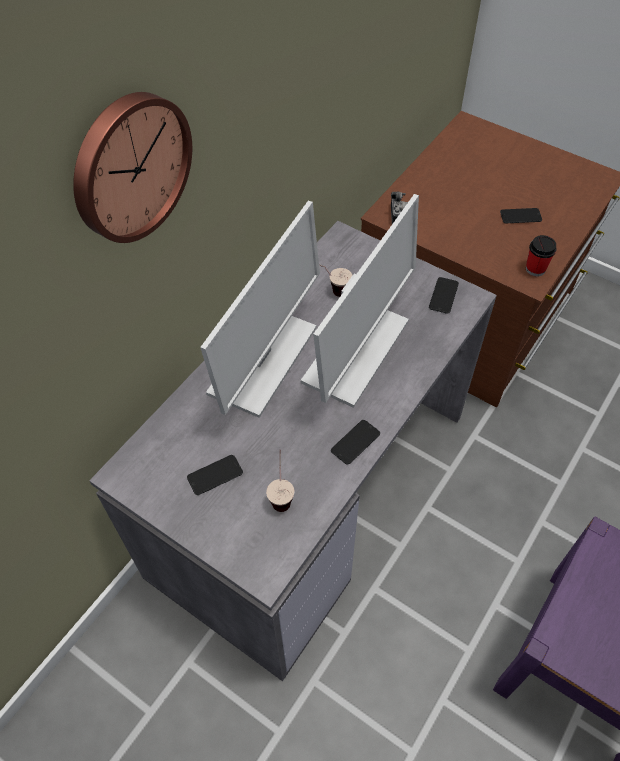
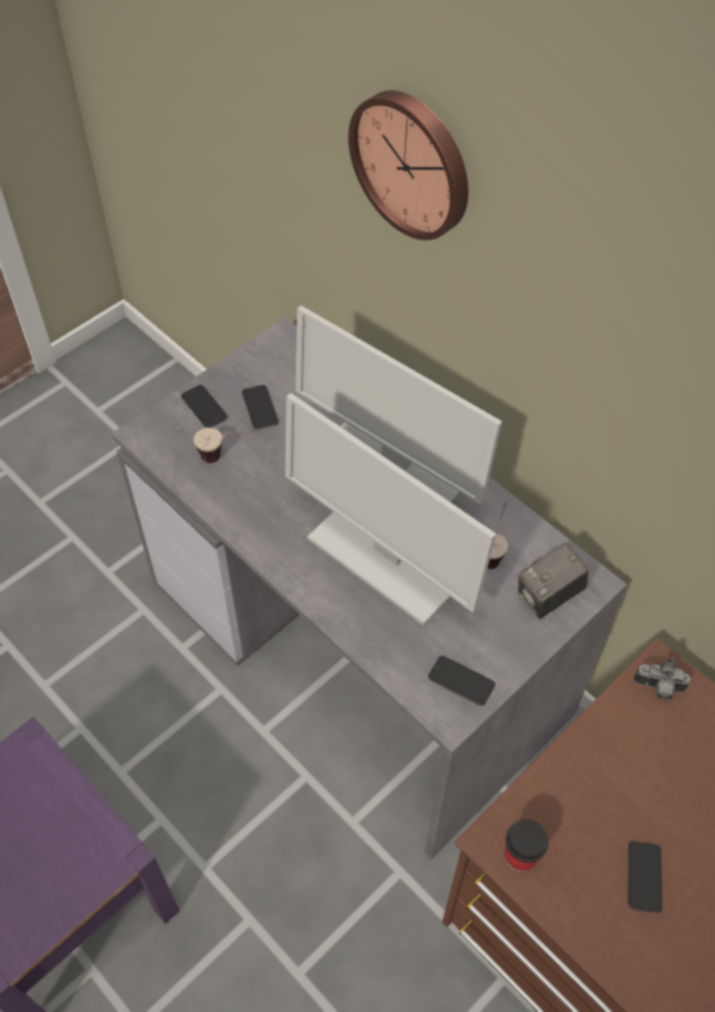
camera: 100 degrees right, 0 degrees up
(355, 442) = (261, 532): phone -> phone (204, 407)
(361, 257) = (548, 597): none -> camera

